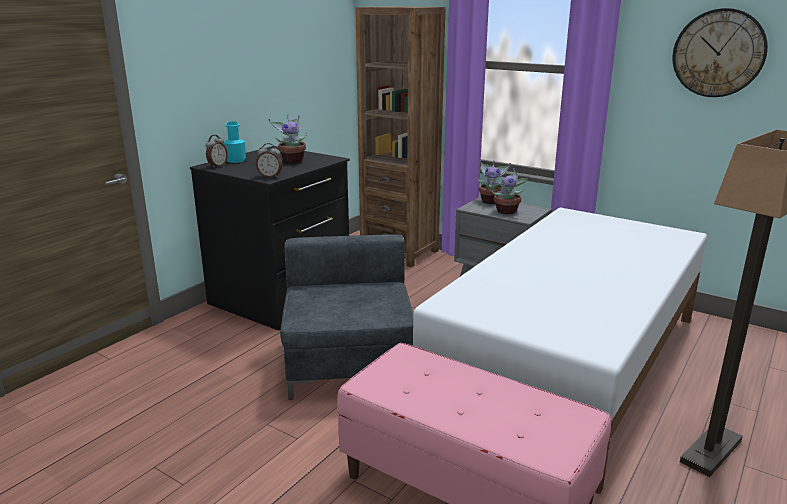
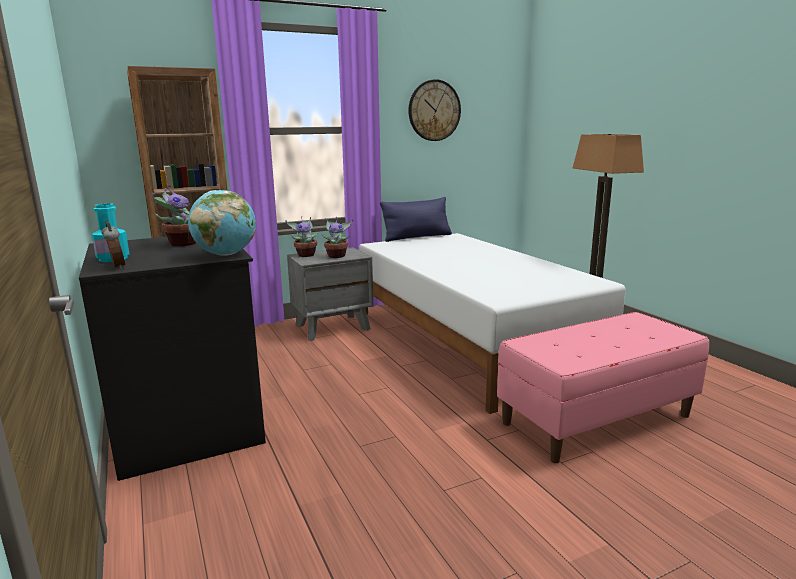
camera: 60 degrees left, 5 degrees down
(270, 176) = (226, 254): alarm clock -> globe
(348, 364) = (381, 420): grey armchair -> none
(637, 220) = (417, 237): none -> blue pillow

